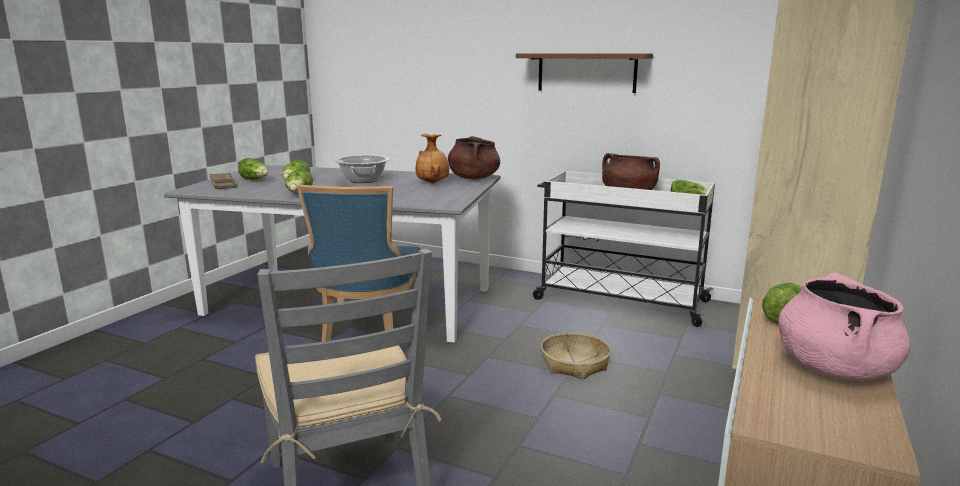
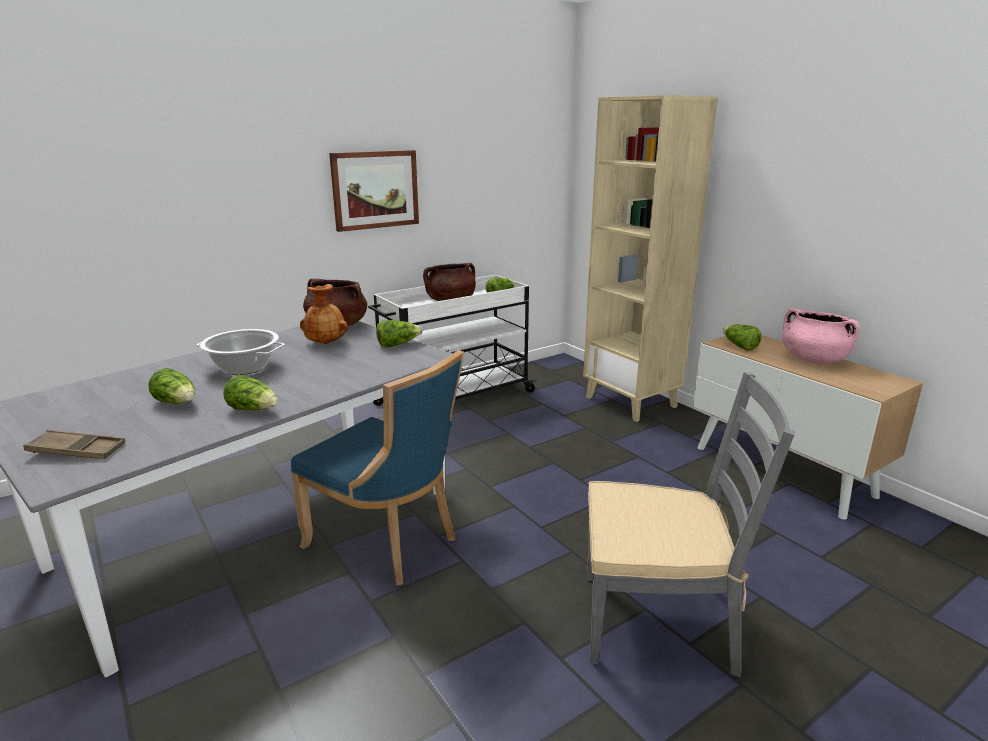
camera: 60 degrees left, 5 degrees up
(255, 180) = (94, 425): lettuce -> lettuce (397, 344)
(574, 364) = (541, 454): basket -> none
(586, 72) = (375, 190): brown shelf -> picture

